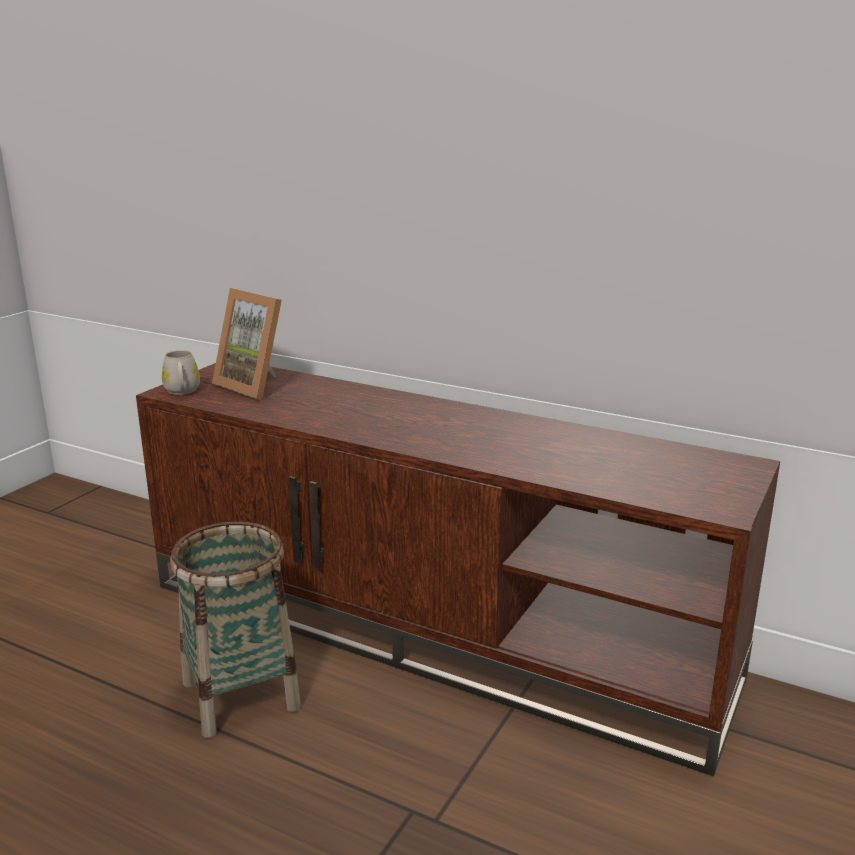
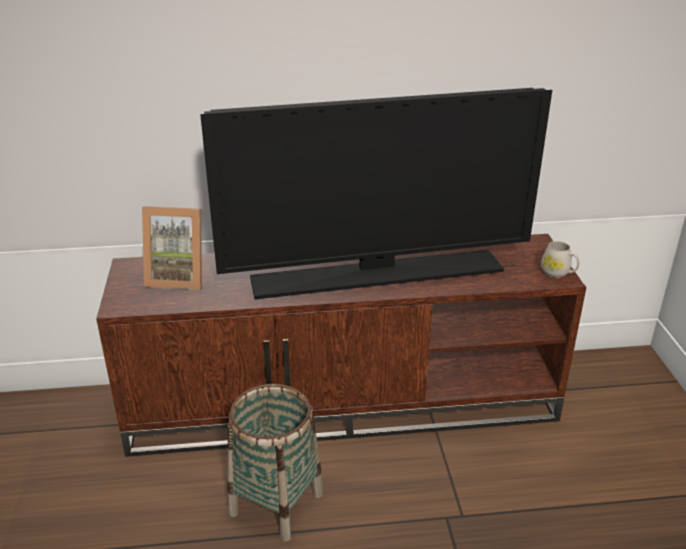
camera: 35 degrees left, 10 degrees up
(182, 391) = (130, 302): white mug -> white mug (558, 273)
(466, 437) = (377, 274): none -> television

